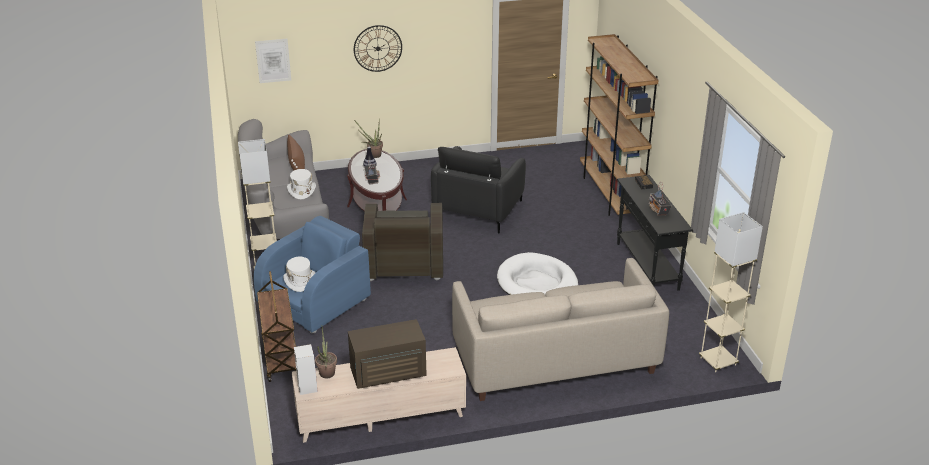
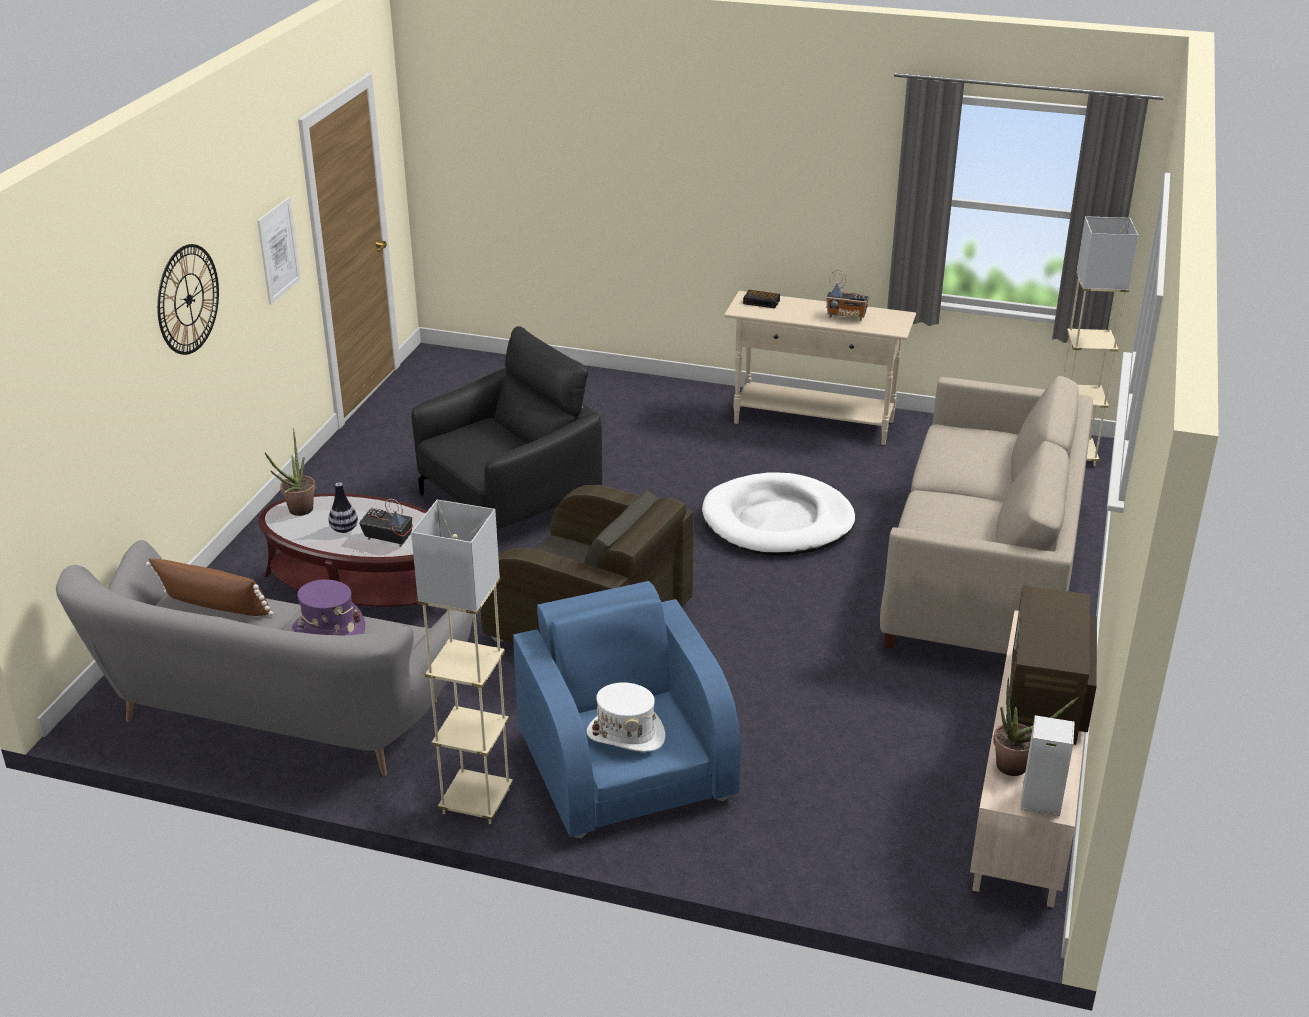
camera: 60 degrees left, 0 degrees up
(273, 60) = (50, 413): picture -> picture (278, 250)
(280, 357) = (771, 863): brown cart -> none
(301, 191) = (328, 629): white hat -> purple hat
(478, 210) = (509, 501): black armchair -> black armchair turned 90 degrees counterclockwise
(610, 194) = (598, 382): brown bookcase -> none
(647, 266) = (814, 423): black console table -> beige console table

